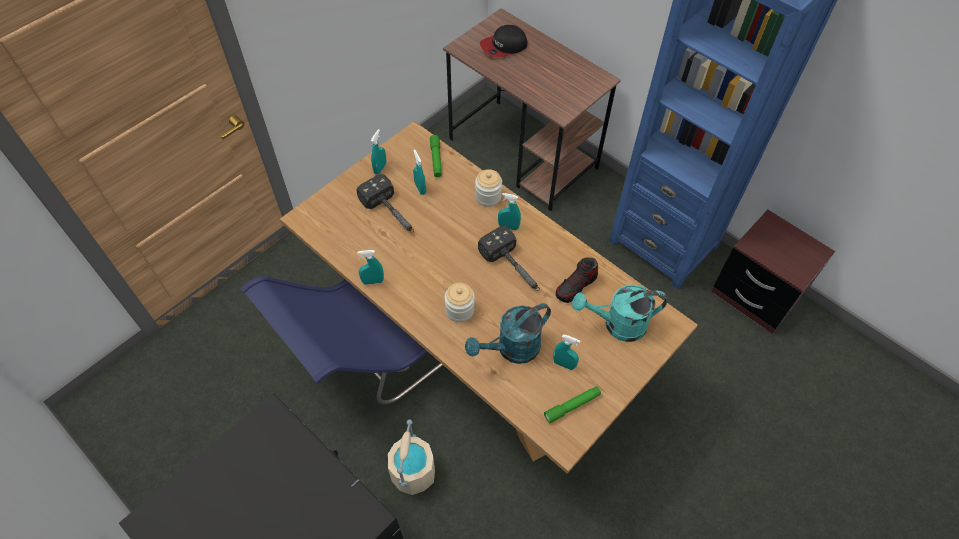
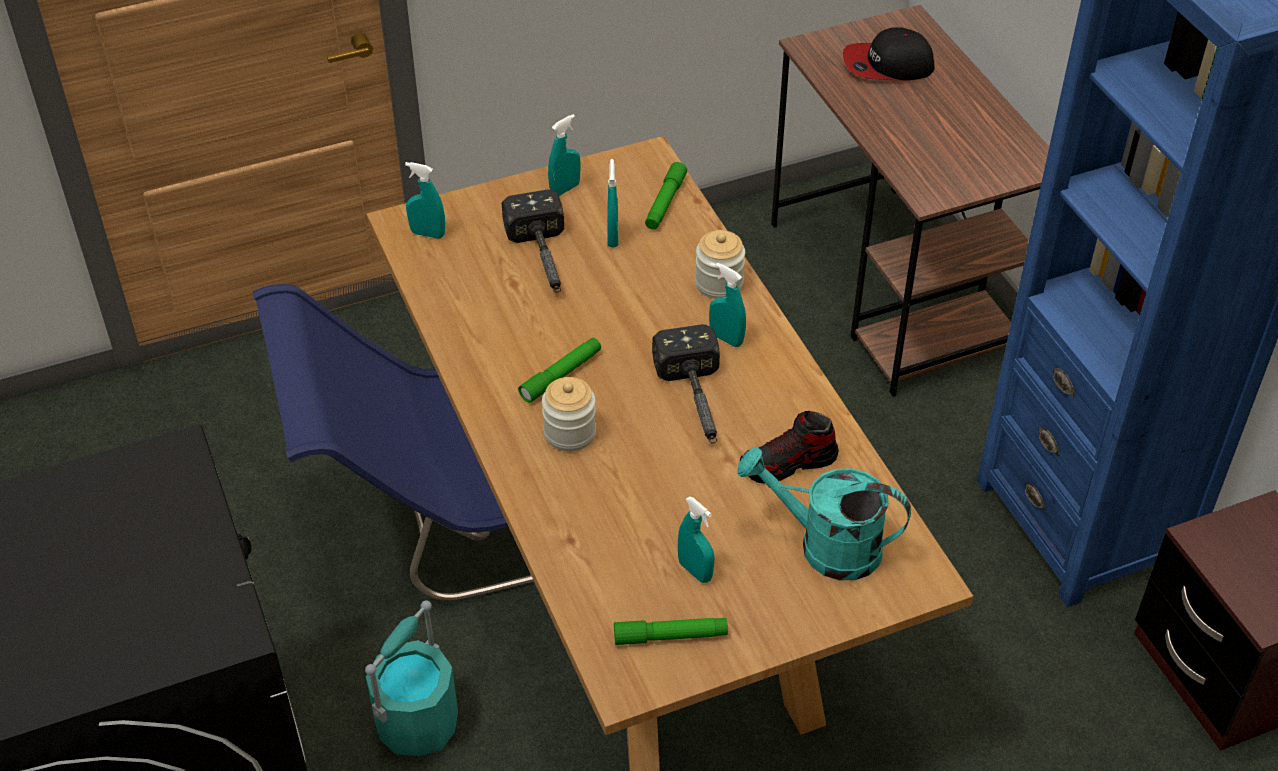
camera: 25 degrees right, 10 degrees down
(373, 281) = (456, 346): turquoise spray bottle -> turquoise spray bottle (427, 234)
(413, 472) = (417, 722): beige bucket -> turquoise bucket
(437, 278) = (561, 375): none -> green flashlight
(512, 349) = (620, 519): turquoise watering can -> none

